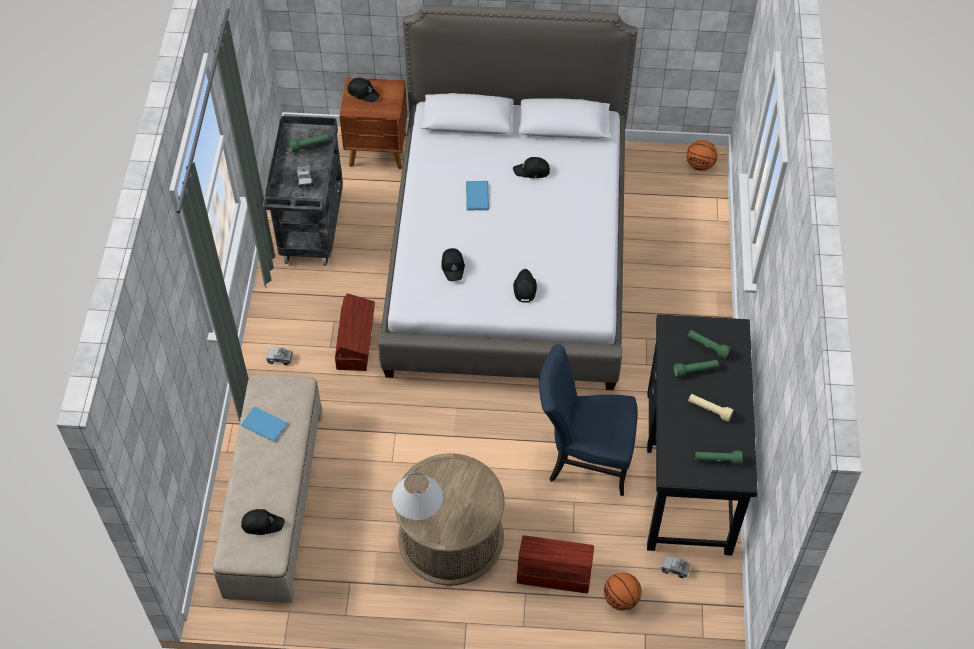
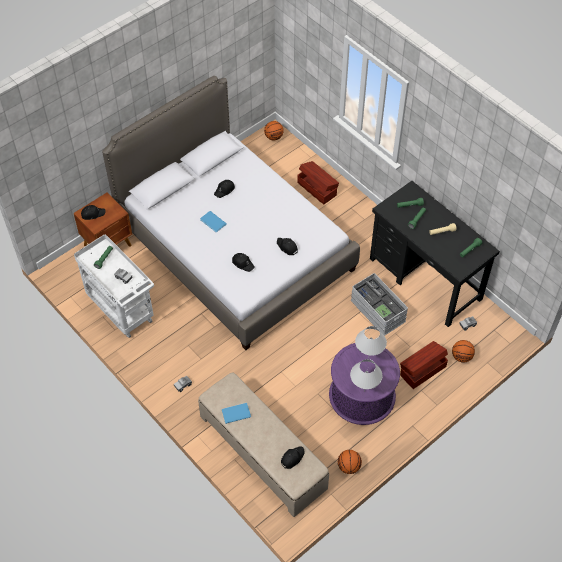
camera: 45 degrees left, 0 degrees up
(312, 232) = (123, 312): black cart -> white cart
(342, 601) = (348, 466): none -> basketball
(356, 343) = (211, 346): brown storage box -> brown storage box (317, 188)
(451, 537) = (362, 395): brown coffee table -> purple coffee table
(469, 490) = (368, 358): none -> white table lamp
(584, 458) = (377, 310): blue chair -> grey storage box

